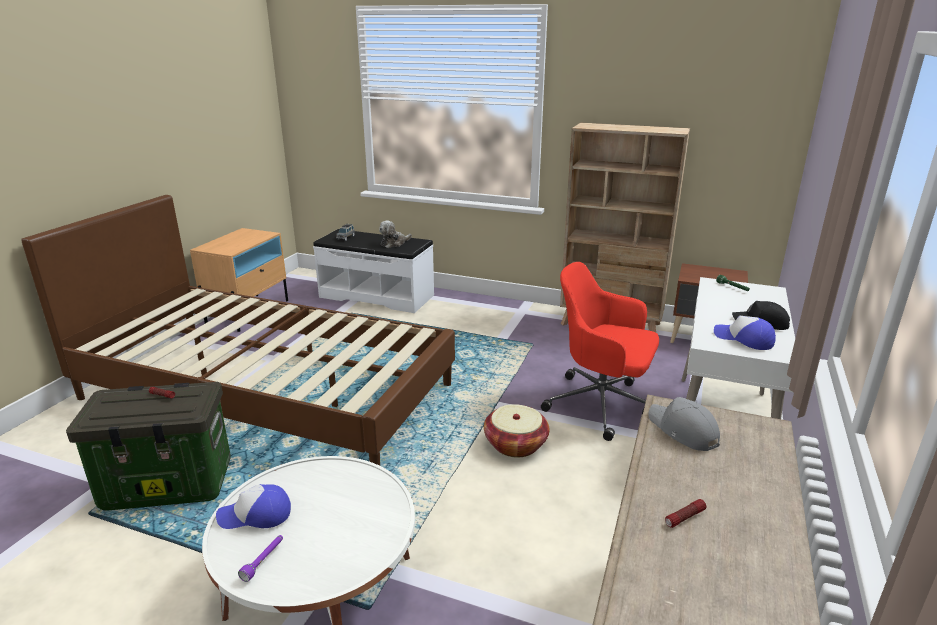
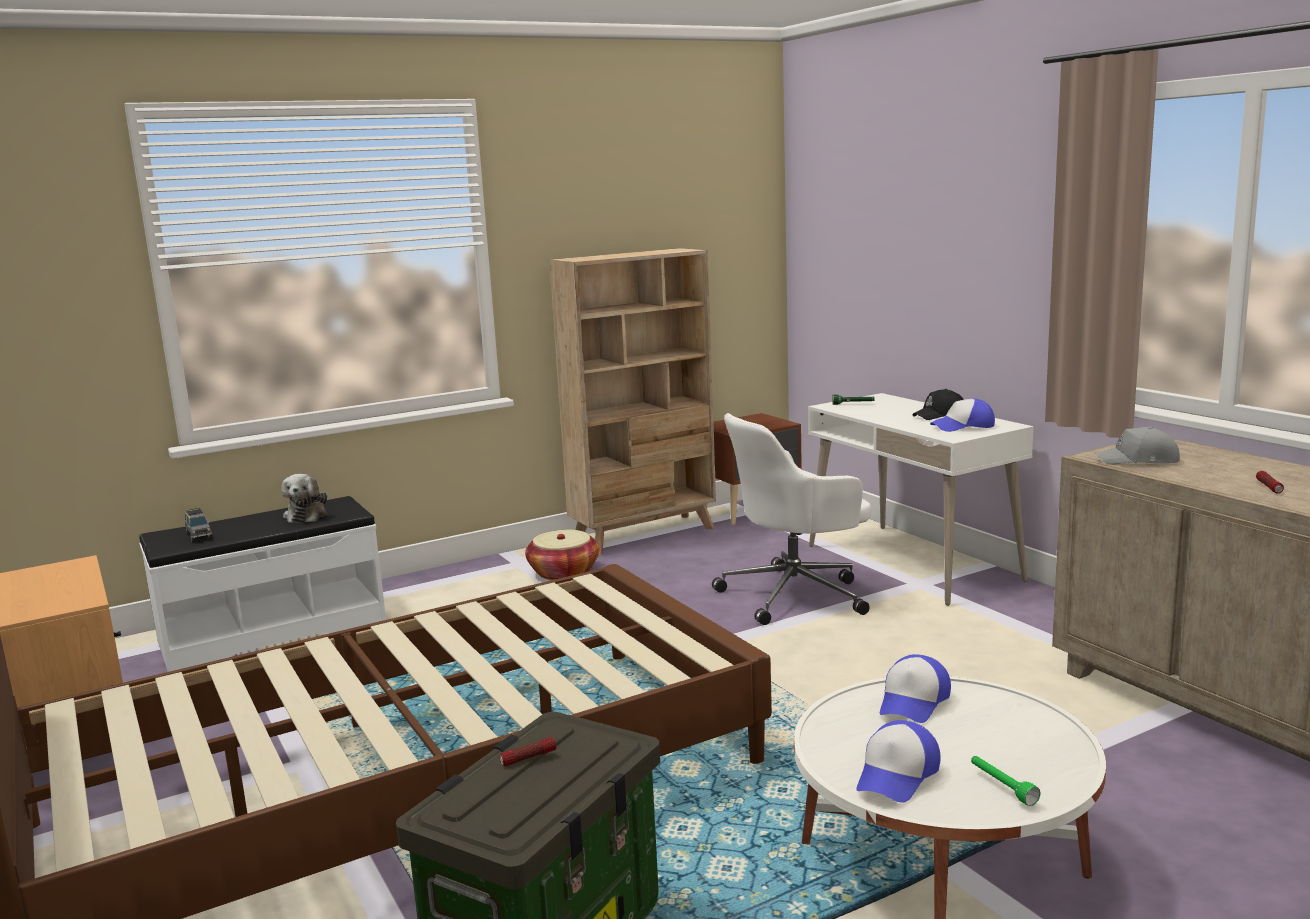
camera: 50 degrees left, 10 degrees down
(263, 561) = (1002, 786): purple flashlight -> green flashlight
(358, 490) = (914, 702): none -> cap
(515, 444) = (807, 660): basket -> basket (564, 572)
(601, 405) = (796, 595): red office chair -> white office chair

